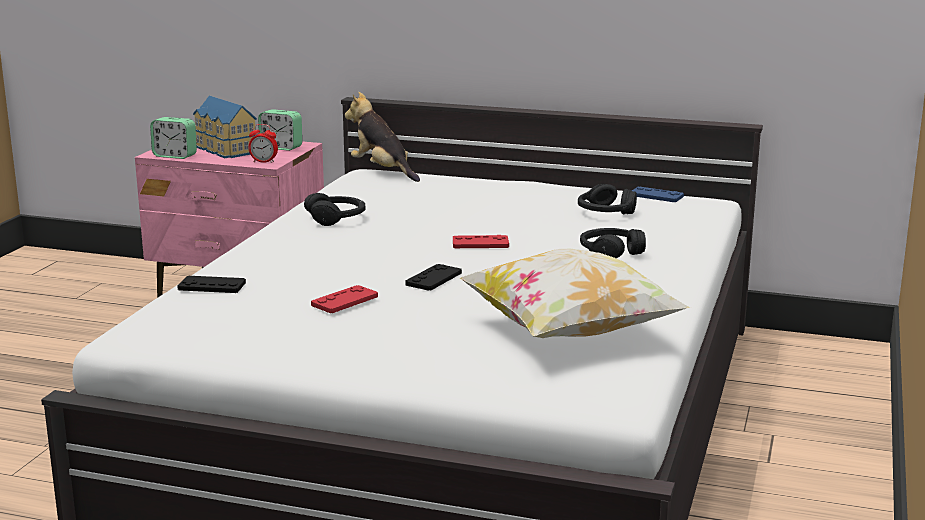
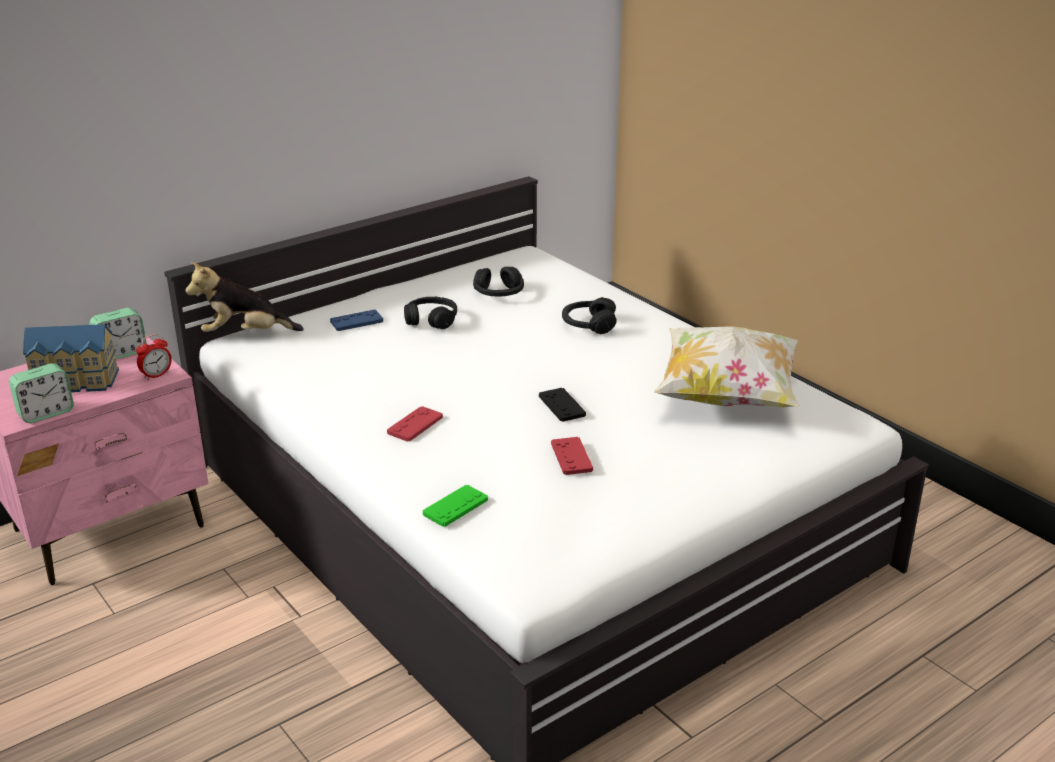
camera: 55 degrees left, 10 degrees up
(212, 286) = (455, 507): black game controller -> green game controller
(336, 219) = (350, 397): black headphones -> black headphones (431, 320)
(480, 243) = (504, 361): red game controller -> red game controller (415, 425)
(656, 196) = (488, 263): blue game controller -> blue game controller (356, 321)

